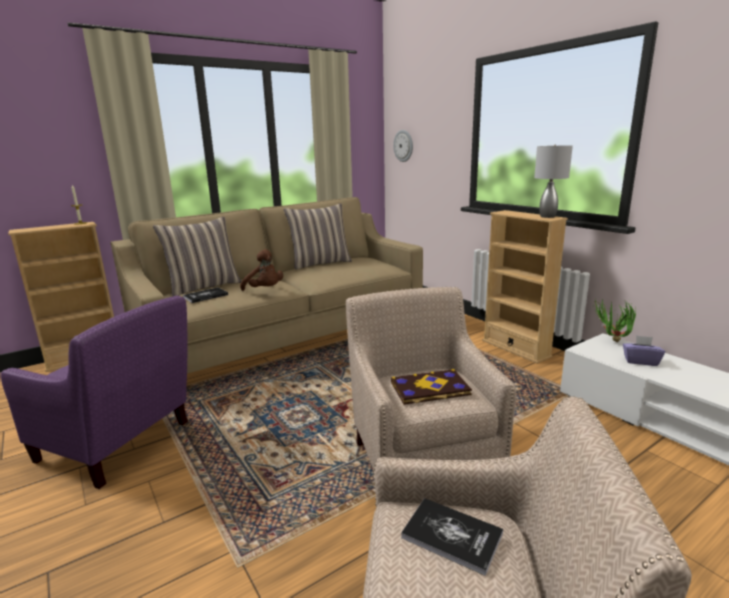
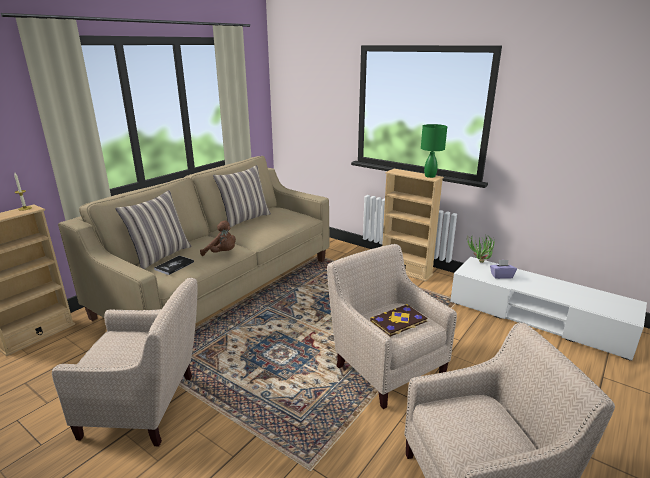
camera: 20 degrees left, 5 degrees up
(120, 445) = (146, 408): purple armchair -> beige armchair
(403, 146) = (292, 106): wall clock -> none
(452, 535) = (471, 414): book -> none
(548, 216) = (430, 176): grey table lamp -> green table lamp

